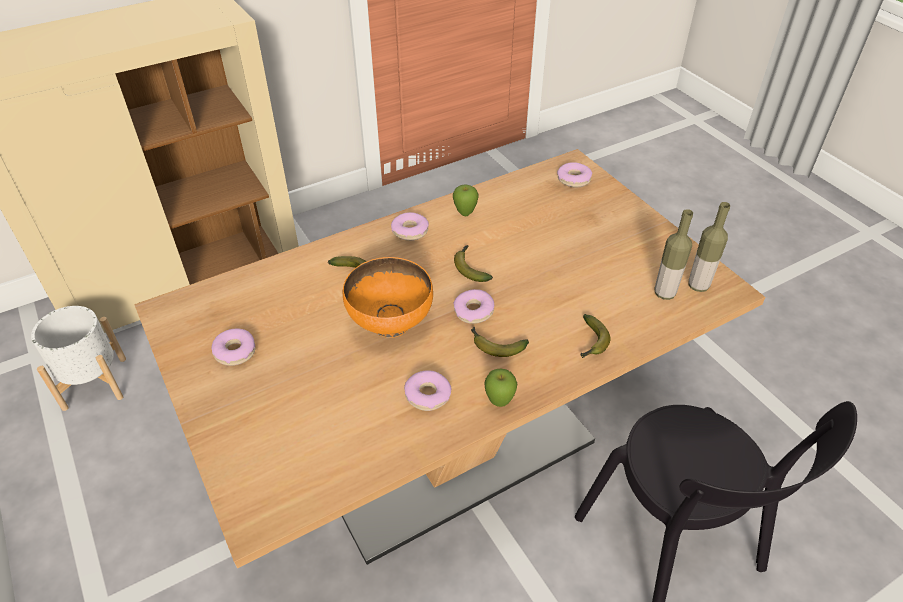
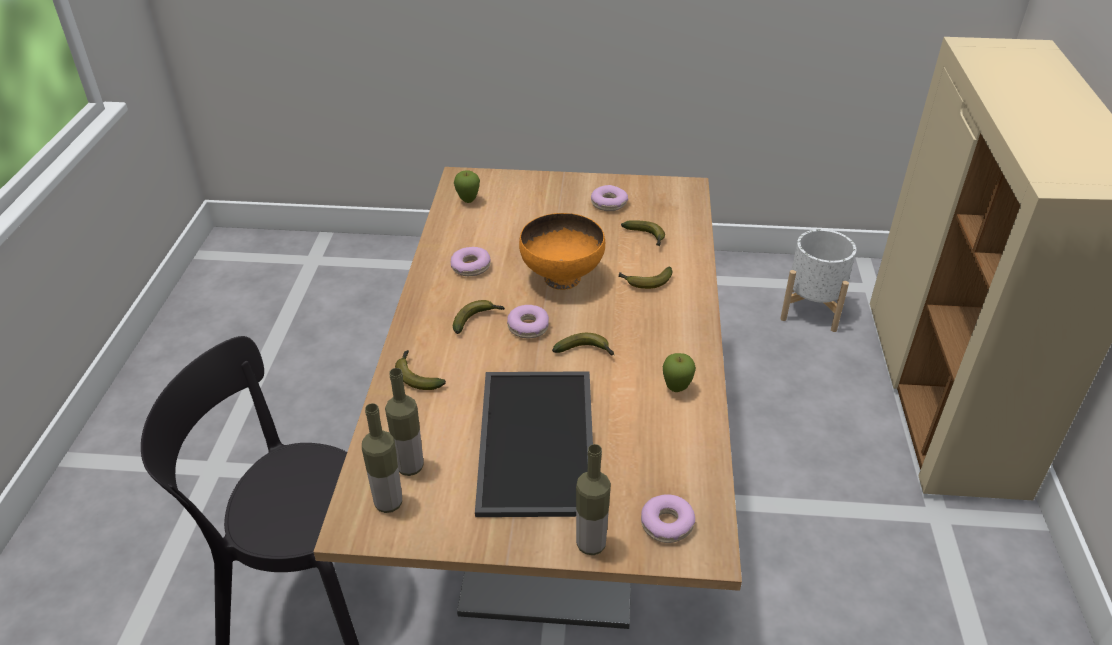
camera: 125 degrees right, 5 degrees down
(282, 300) = (646, 237): none -> banana
(410, 231) = (679, 338): donut -> none
(499, 402) = (424, 296): apple -> apple (468, 201)
(576, 248) = (539, 442): none -> tray
(619, 198) = (591, 544): none -> bottle

